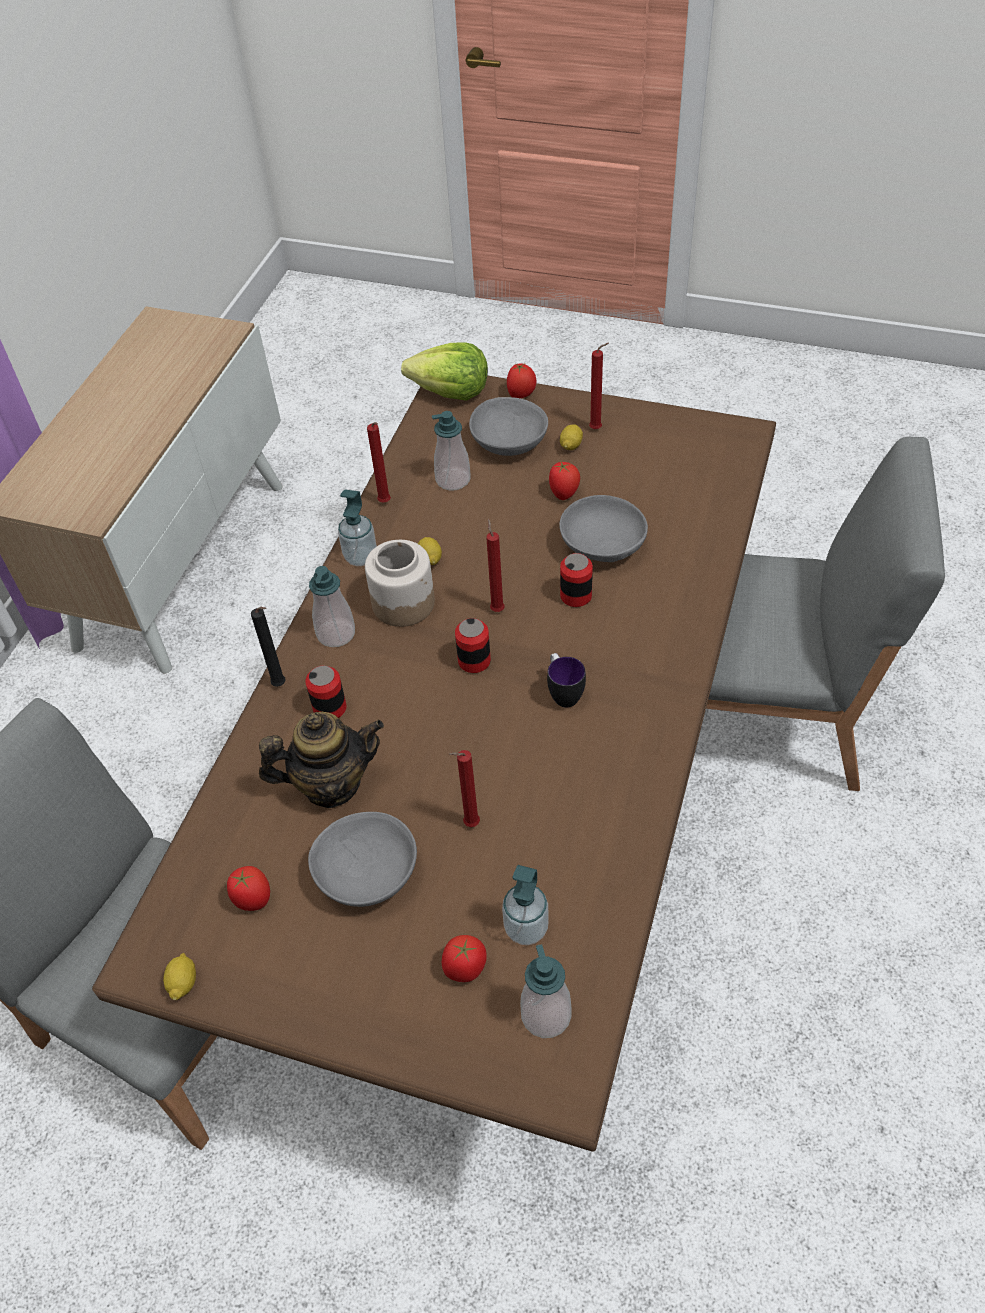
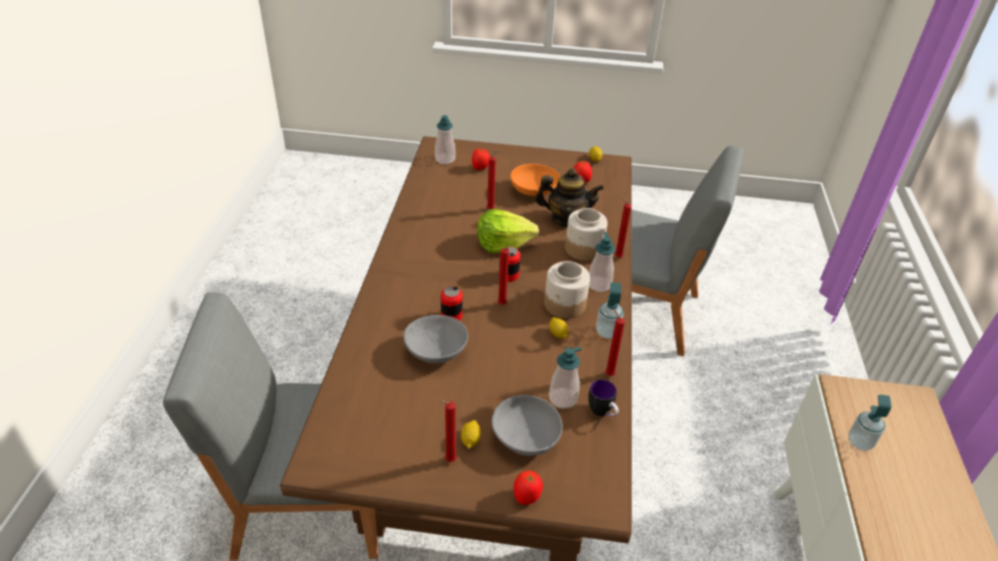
camera: 165 degrees right, 10 degrees down
(281, 685) = (617, 257): black candle -> red candle
(330, 708) = (583, 248): can -> jar
(331, 784) = (566, 219): teapot -> teapot turned 150 degrees counterclockwise
(367, 875) = (533, 190): grey bowl -> orange bowl
(451, 391) = (598, 496): lettuce -> lettuce (503, 243)
(526, 928) = (457, 180): soap dispenser -> soap dispenser (859, 442)
(563, 693) = (453, 263): mug -> mug (602, 413)
(564, 494) = (470, 392): tomato -> none

